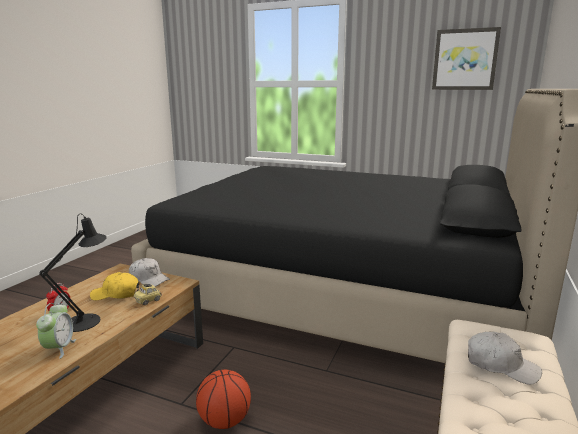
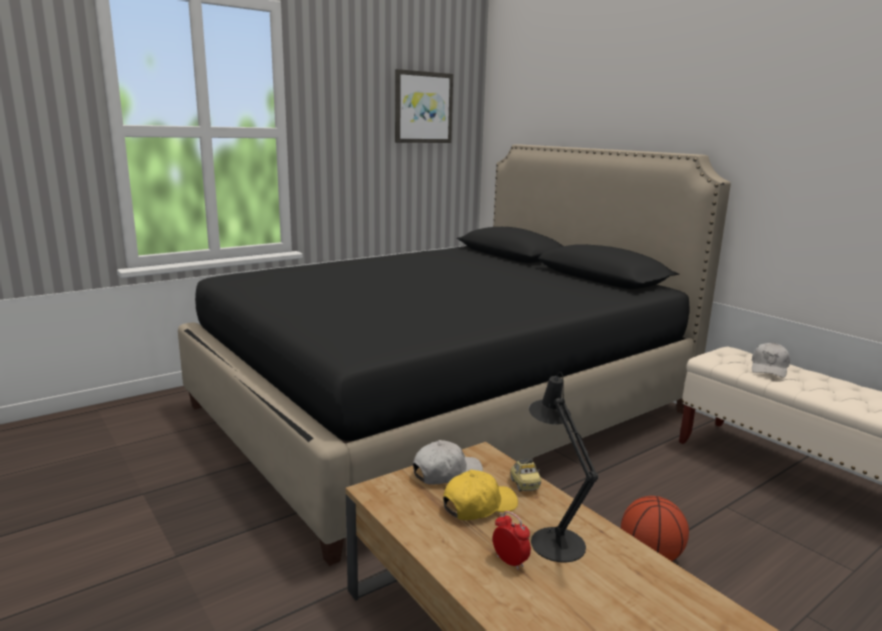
camera: 60 degrees left, 0 degrees up
(59, 348) = (630, 569): alarm clock -> none
(116, 294) = (479, 506): yellow cap -> yellow cap turned 150 degrees counterclockwise
(500, 365) = (769, 368): white cap -> white cap turned 150 degrees clockwise

